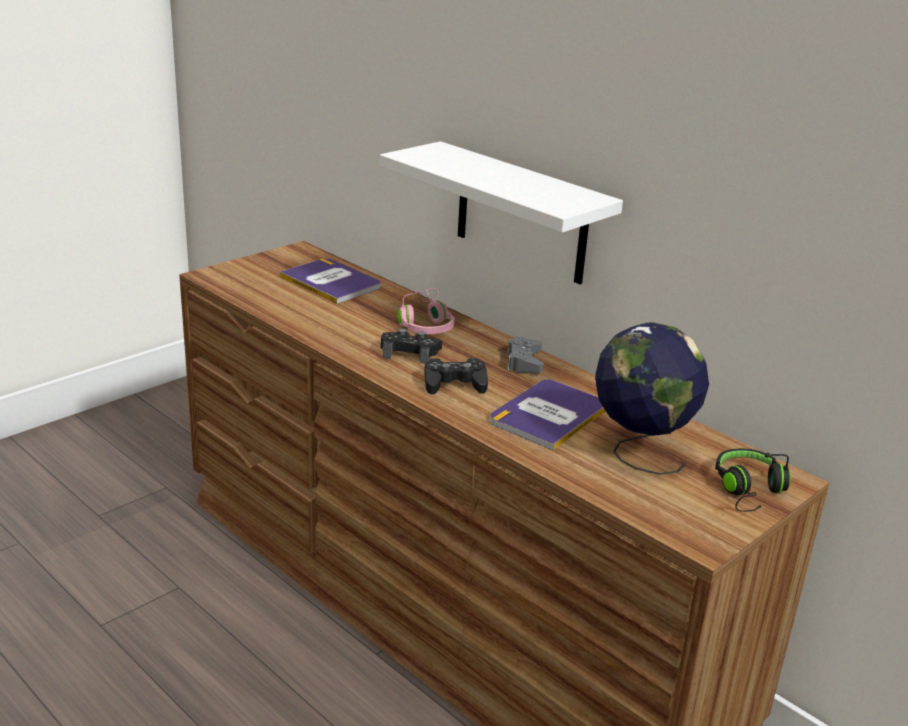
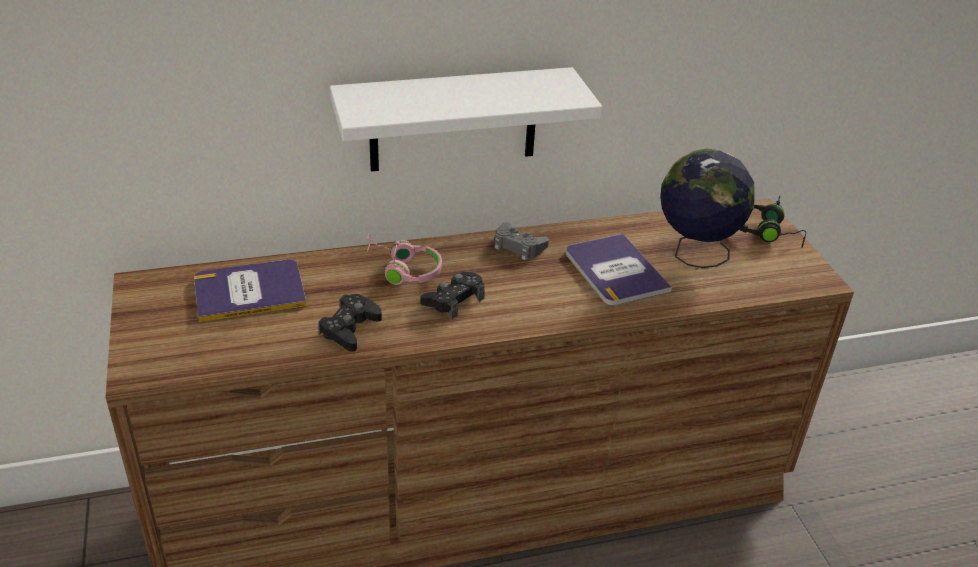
camera: 60 degrees left, 10 degrees up
(454, 384) = (530, 297): black game controller -> black game controller (350, 328)

